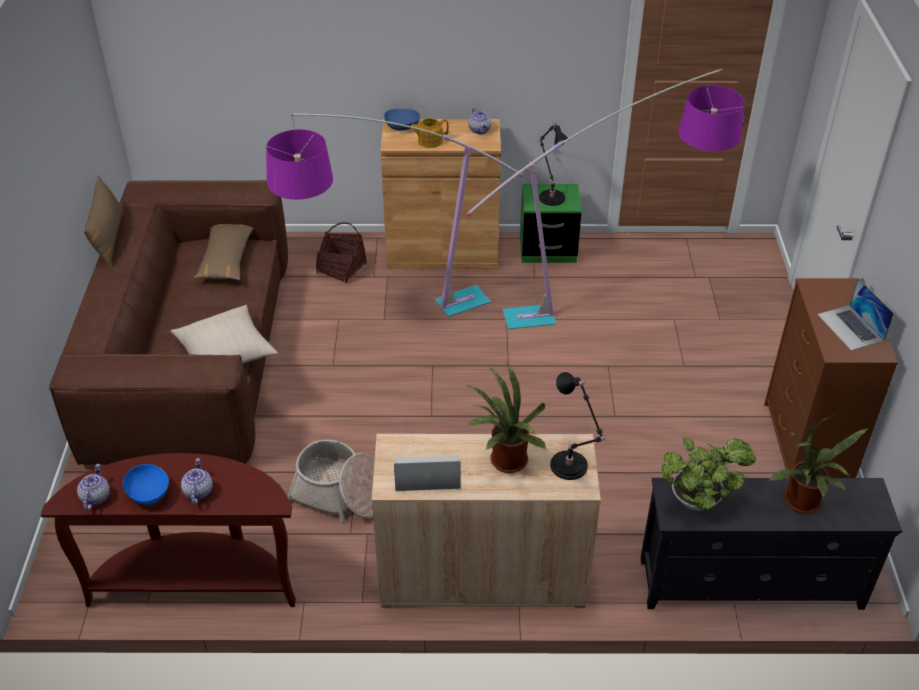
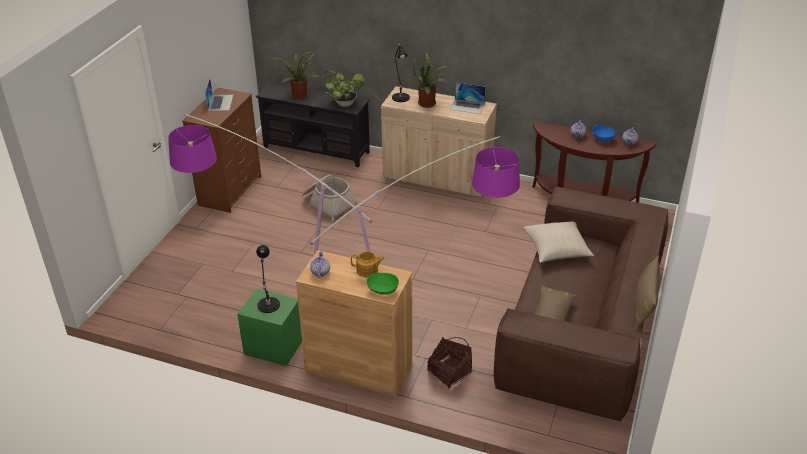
camera: 160 degrees left, 5 degrees down
(339, 493) = (497, 223): basket -> basket (328, 203)
(402, 127) = (382, 291): blue bowl -> green bowl

